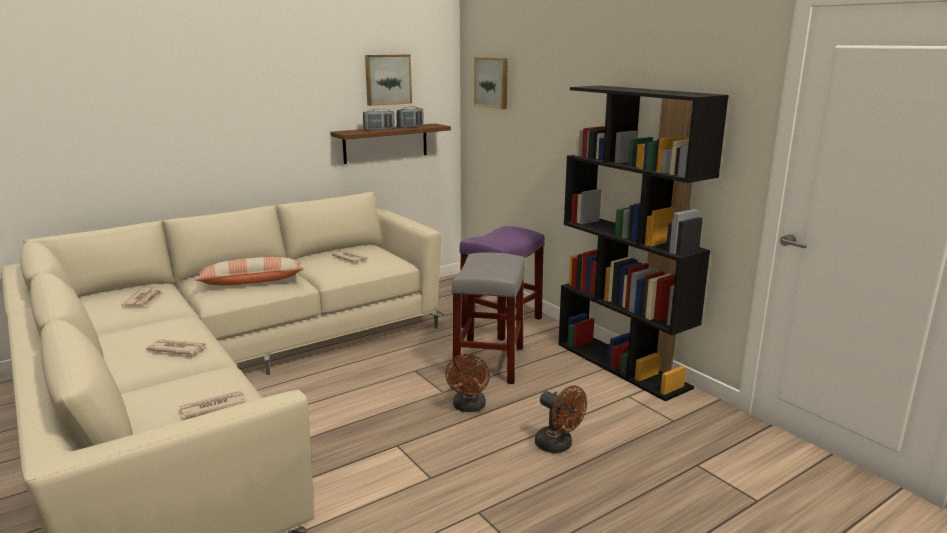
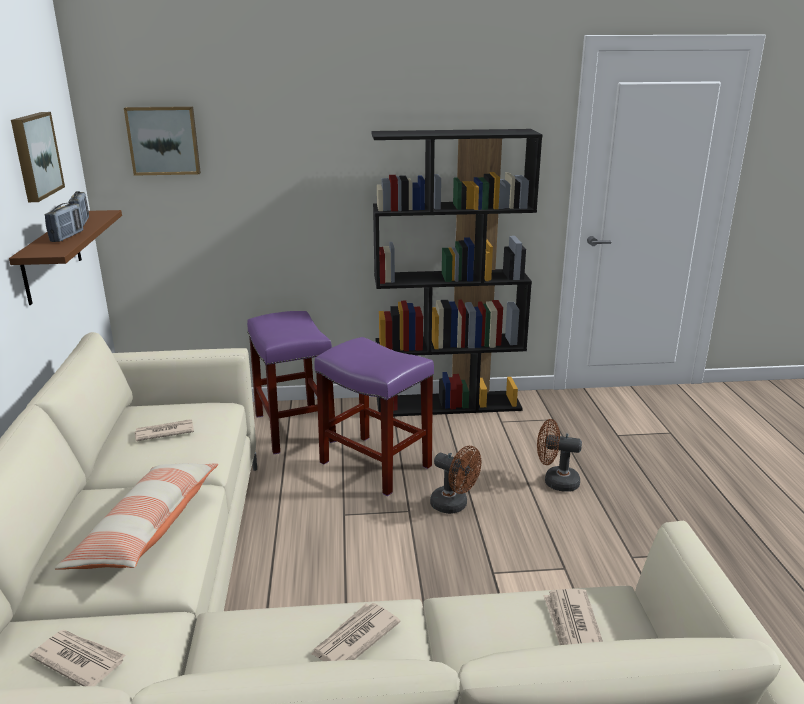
camera: 60 degrees left, 5 degrees up
(489, 362) = (374, 464): grey stool -> purple stool
(558, 446) = (555, 481): brown fan -> brown fan turned 150 degrees counterclockwise

